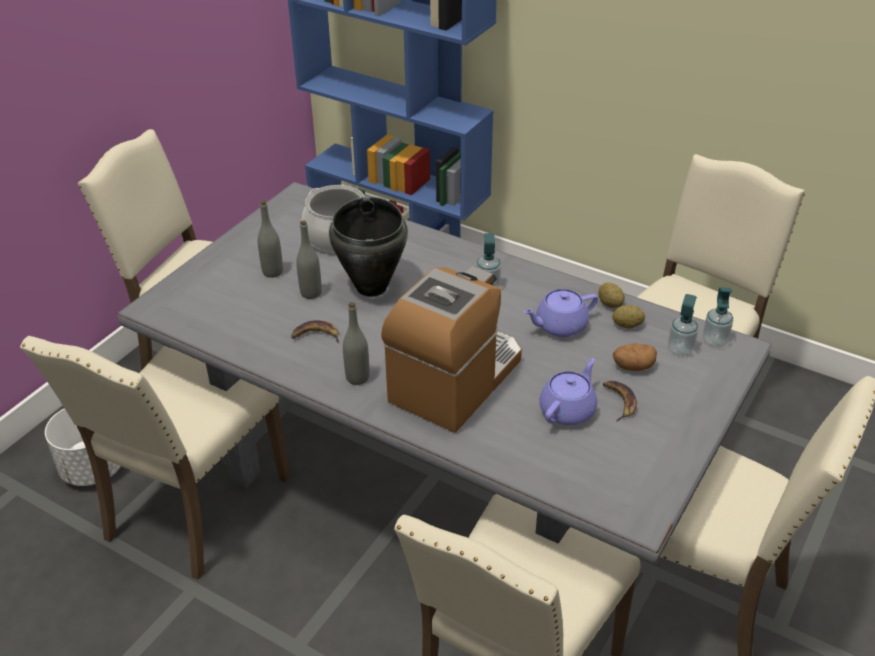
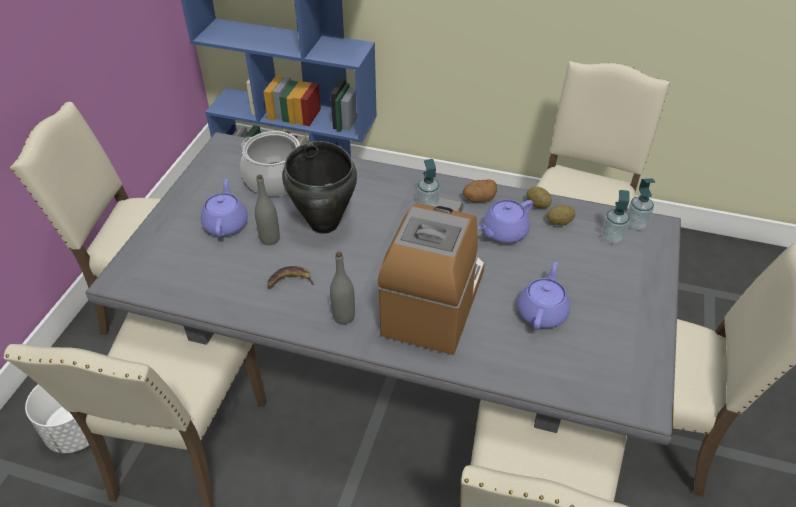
camera: 15 degrees left, 5 degrees up
(272, 272) = (226, 224): grey bottle -> purple teapot
(619, 401) = (581, 296): banana -> none
(633, 366) = (579, 260): potato -> potato (478, 199)

